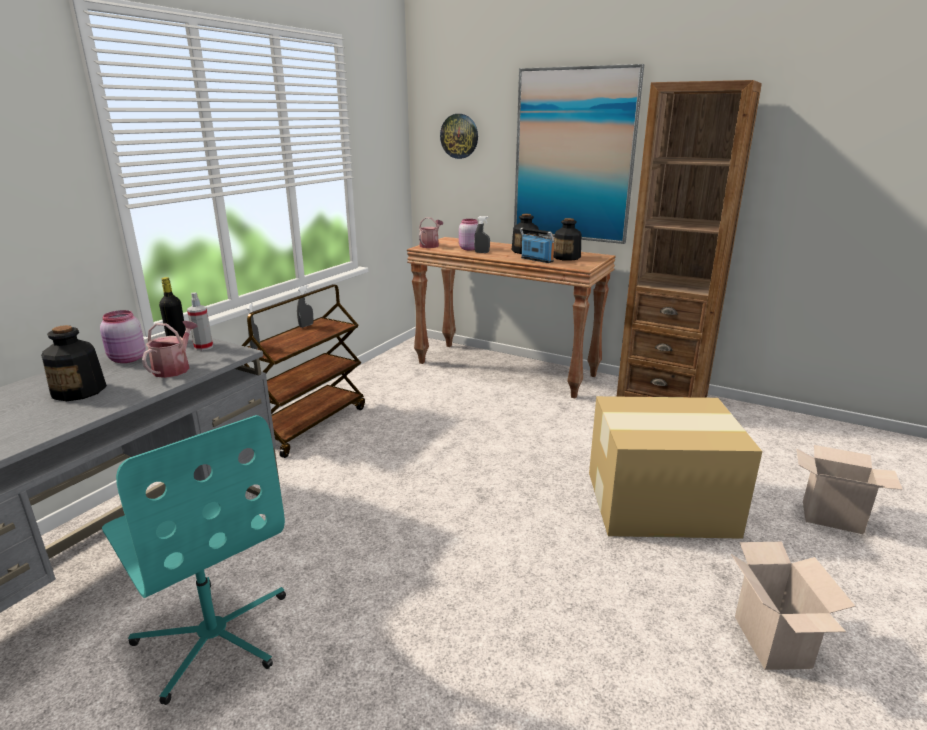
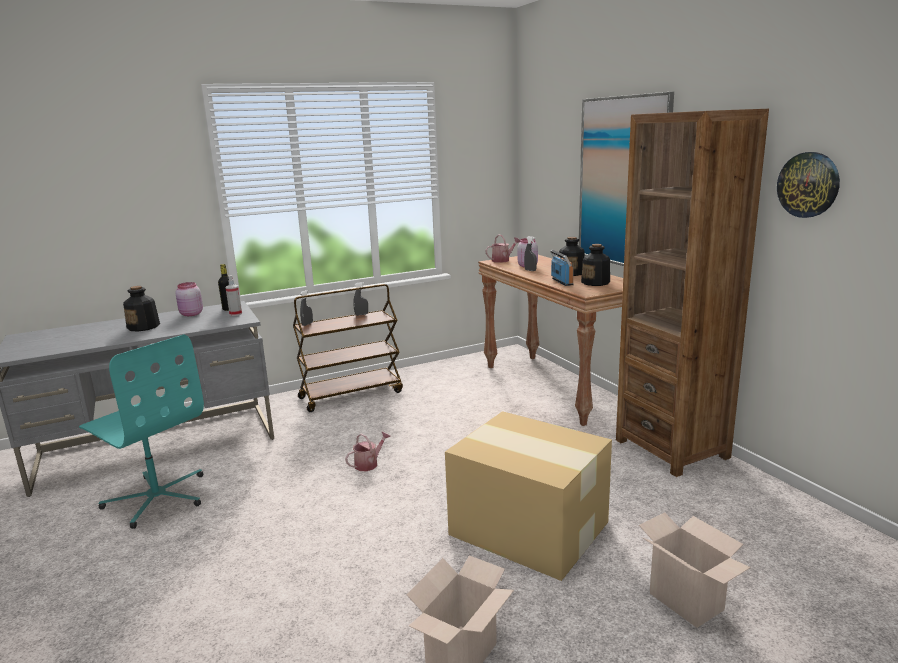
camera: 35 degrees right, 5 degrees down
(174, 368) = (201, 323): watering can -> watering can (369, 464)
(214, 635) = (157, 498): turquoise office chair -> turquoise office chair turned 45 degrees counterclockwise
(459, 136) = (546, 161): wall clock -> wall clock (808, 185)

